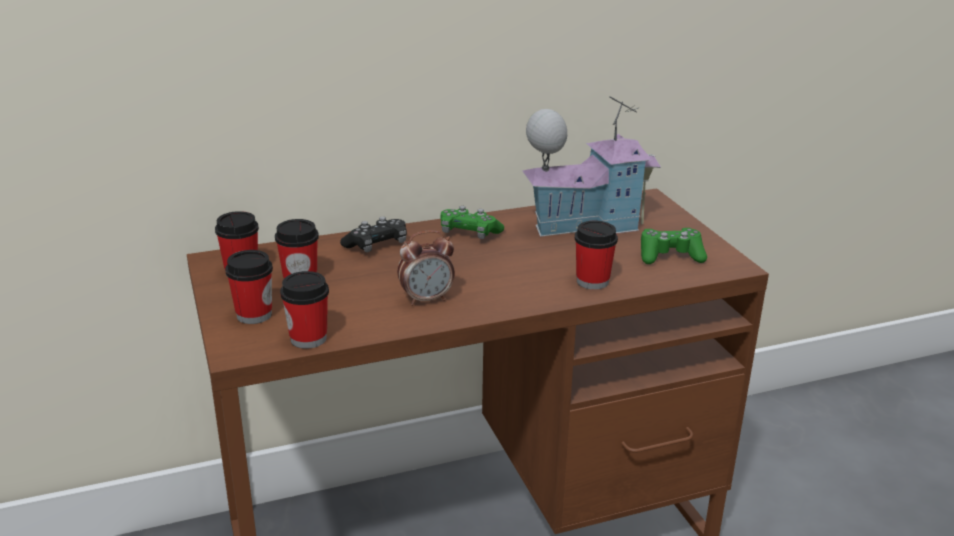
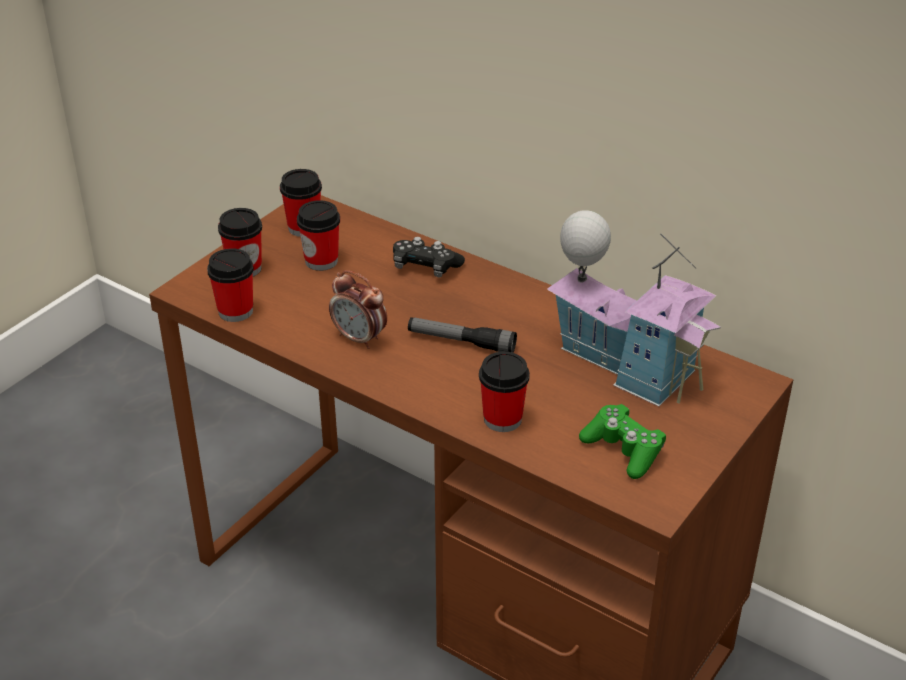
camera: 55 degrees right, 10 degrees up
(469, 234) = (513, 305): green game controller -> none
(486, 265) = (461, 342): none -> flashlight

